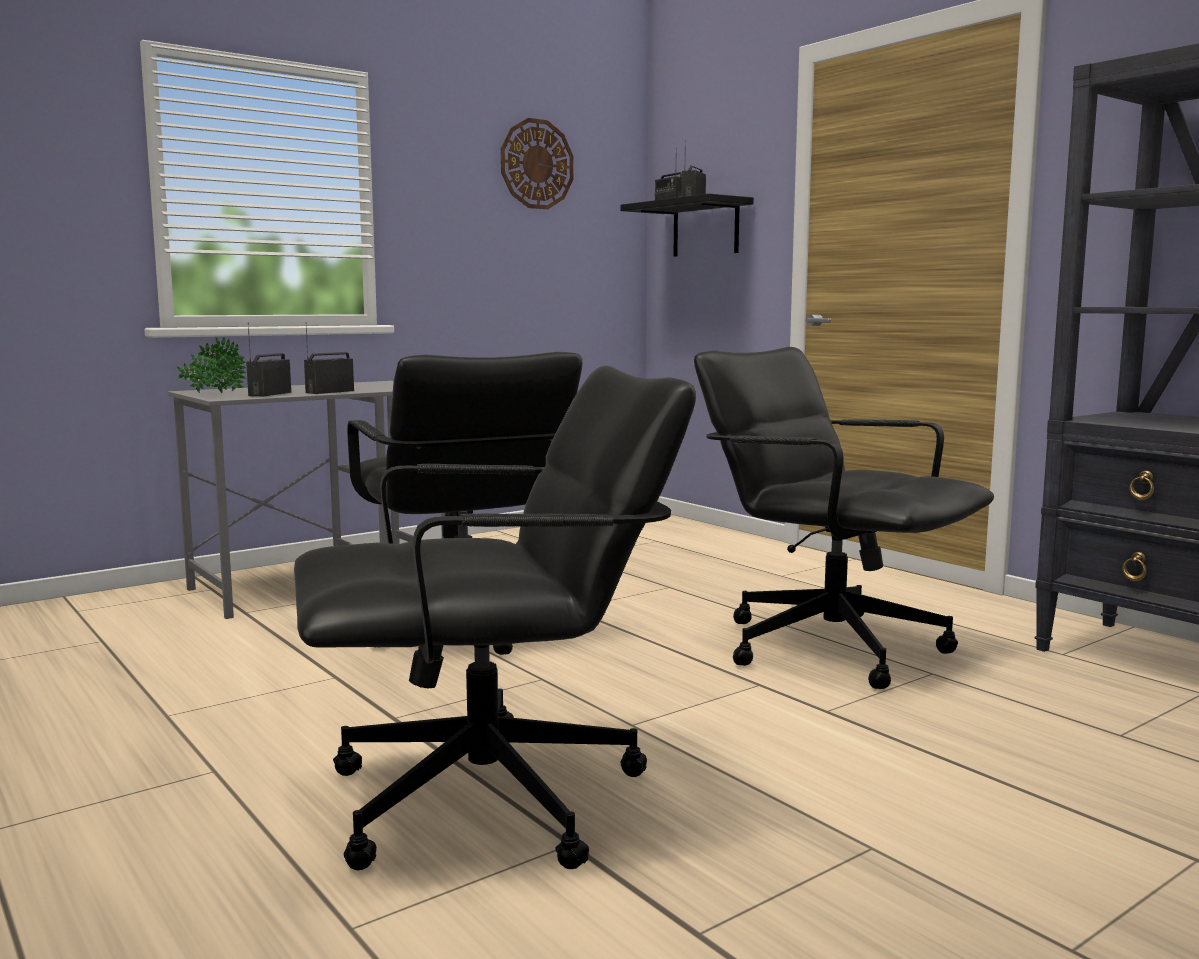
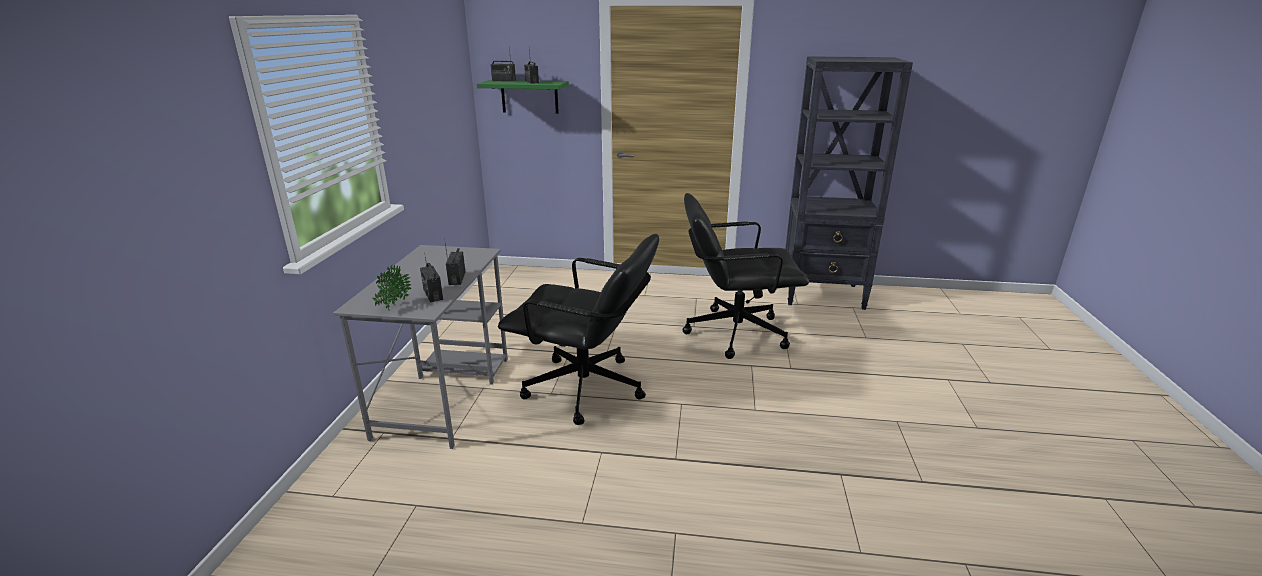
camera: 45 degrees left, 15 degrees up
(490, 799) = (787, 473): black office chair -> none
(536, 164) = (433, 63): wall clock -> none
(705, 228) = (529, 96): black shelf -> green shelf

